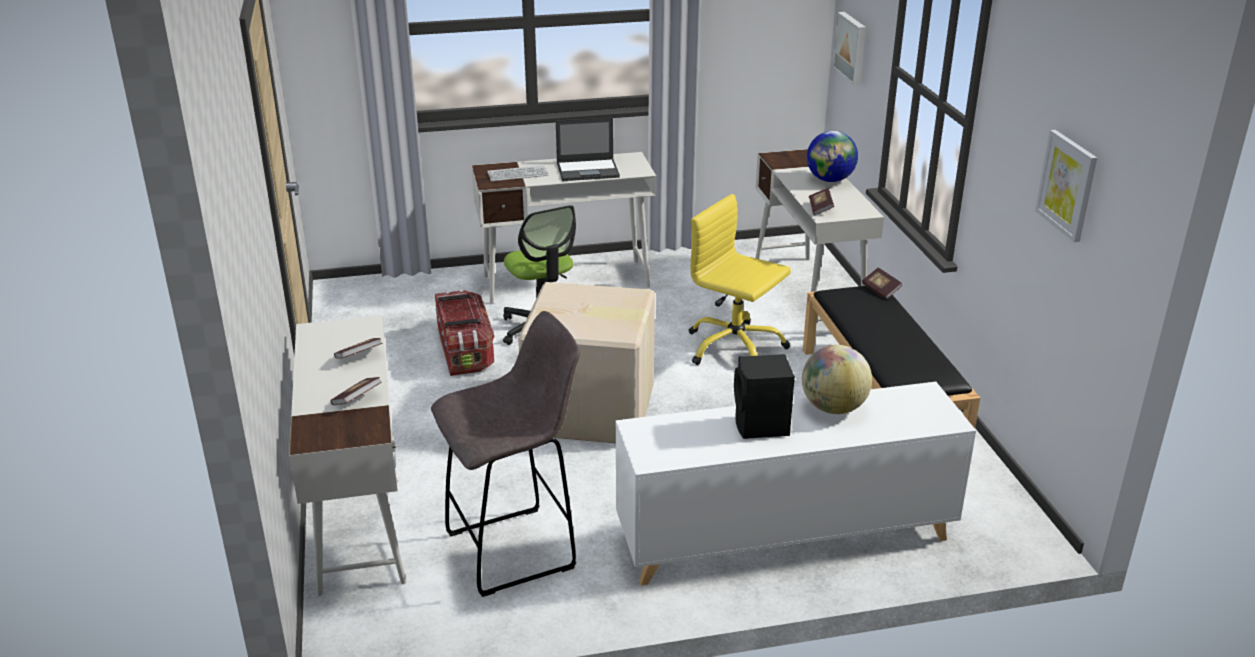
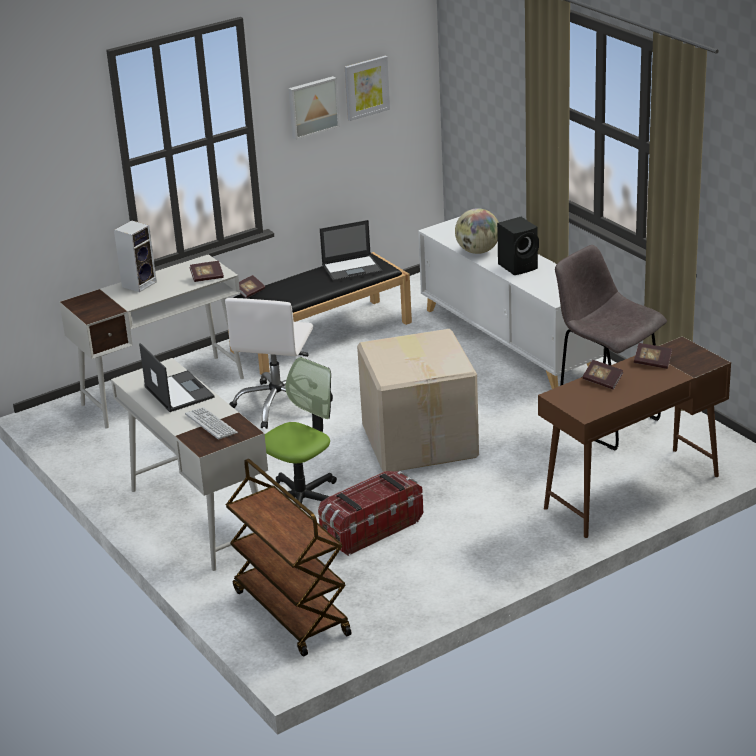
camera: 110 degrees left, 0 degrees up
(359, 516) = (631, 492): white desk -> brown desk
(393, 295) = (290, 612): none -> brown cart
(734, 348) = (278, 404): yellow office chair -> white office chair
(830, 180) = (139, 284): globe -> speaker
(852, 47) = (35, 199): picture -> picture (312, 107)
(911, 360) = (352, 268): none -> laptop

